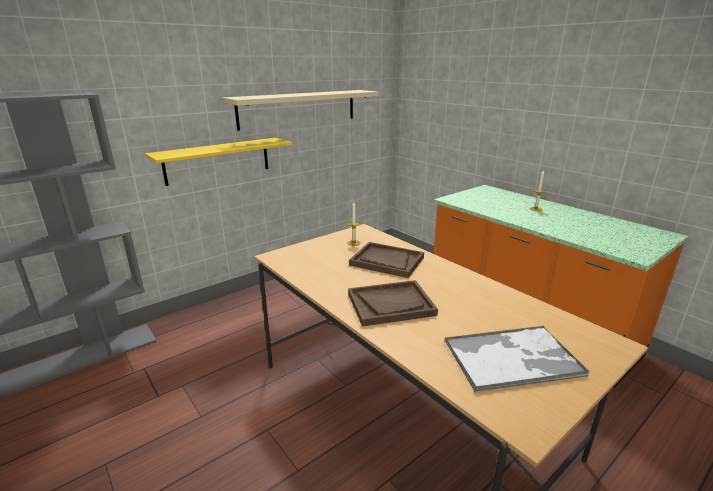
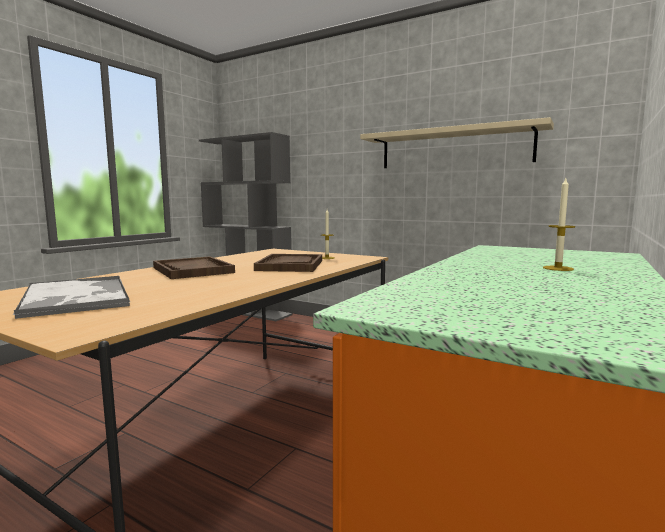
camera: 70 degrees right, 15 degrees down
(218, 160) = (364, 194): yellow shelf -> none

